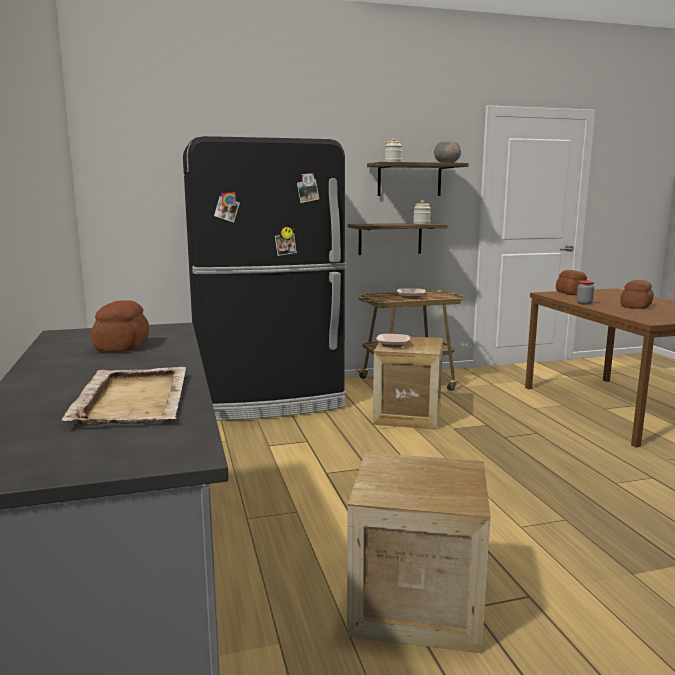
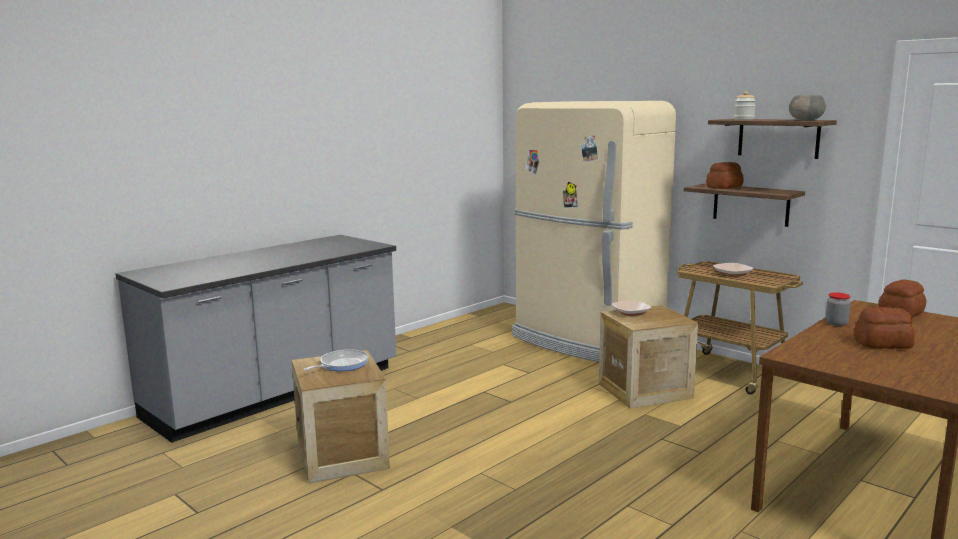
camera: 60 degrees right, 0 degrees up
(123, 345) = (323, 248): bread -> bread (724, 187)
(133, 399) = (233, 267): beige tray -> none
(269, 400) = (586, 341): black fridge -> beige fridge
(409, 475) = (341, 364): none -> frying pan
(421, 223) = (767, 191): jar -> none

